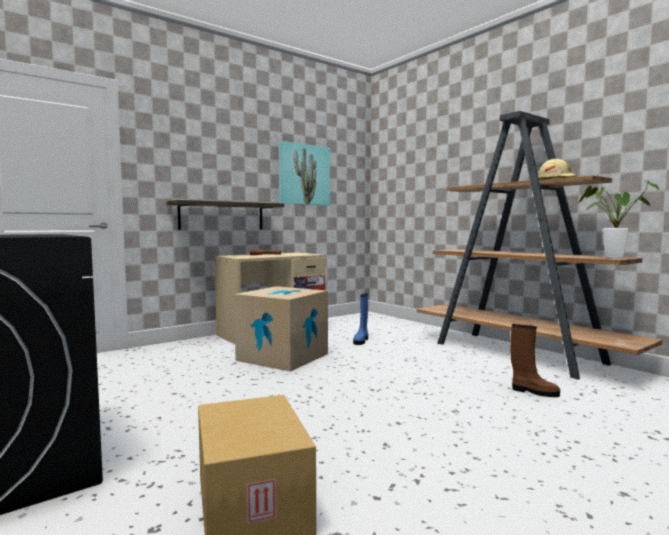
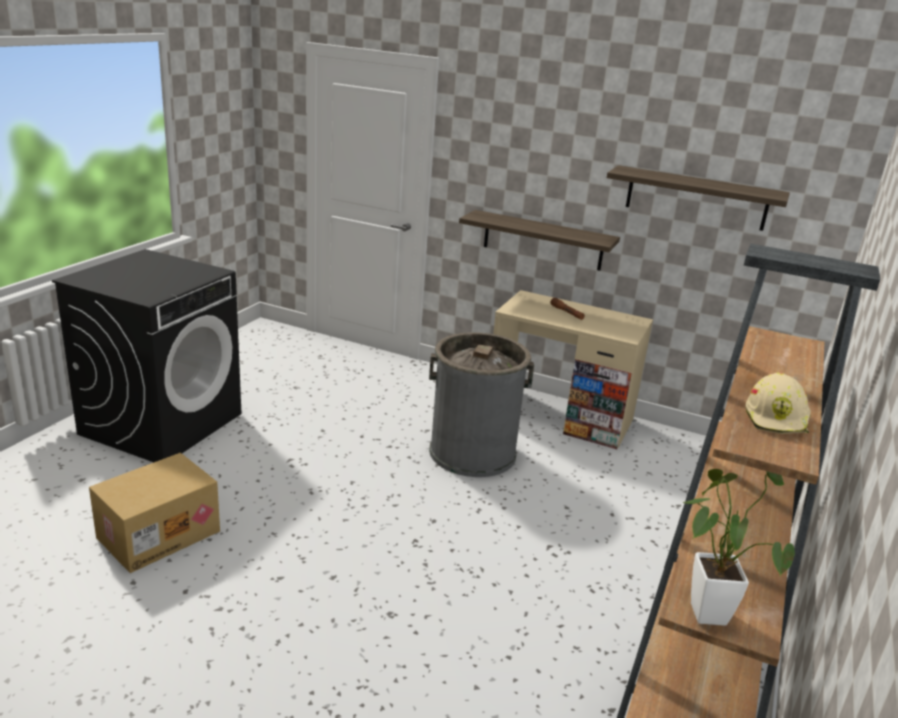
camera: 60 degrees right, 20 degrees up
(282, 357) = (472, 452): cardboard box -> grey trash can
(304, 174) = (696, 198): picture -> shelf
(361, 341) = (601, 491): blue boot -> none
(533, 392) = (509, 683): brown boot -> none

